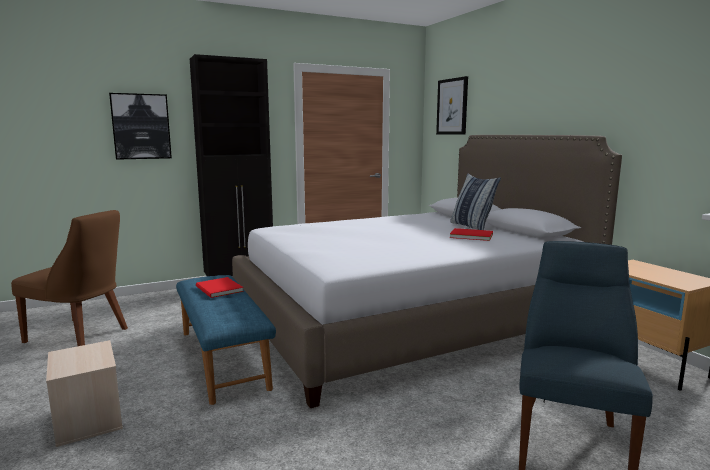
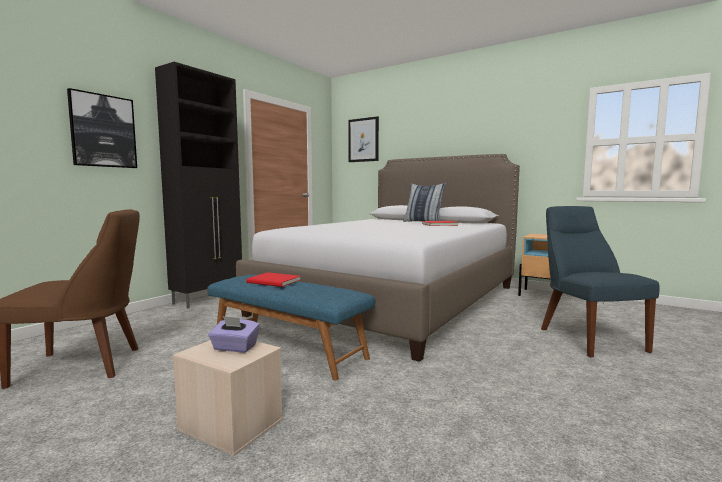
camera: 30 degrees left, 5 degrees down
(88, 357) = (234, 348): none -> purple tissue box

